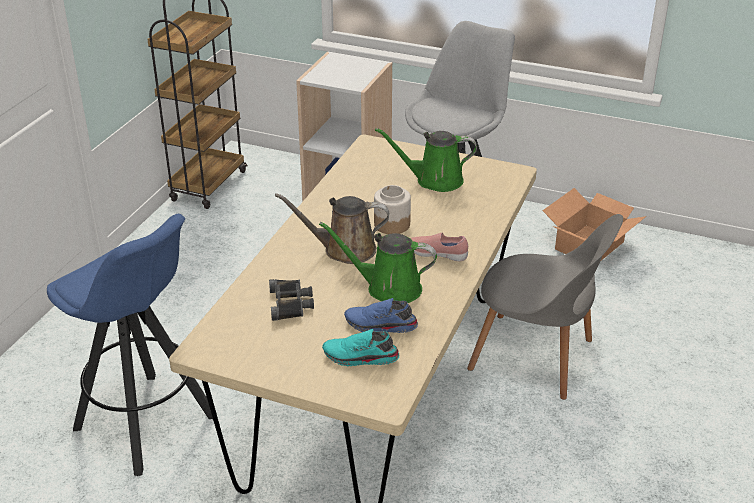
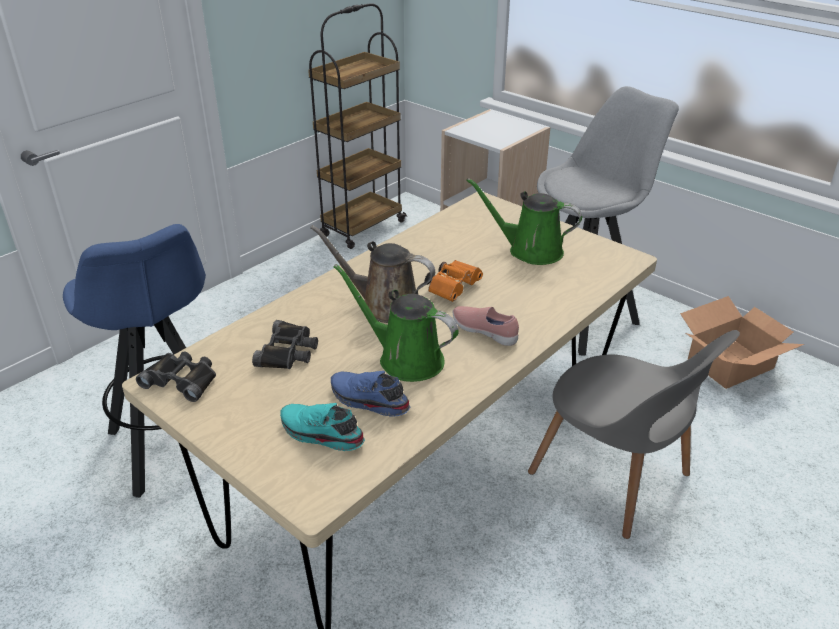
camera: 20 degrees right, 0 degrees up
(219, 345) = (182, 380): none -> black binoculars
(391, 224) = (453, 288): jar -> orange binoculars

